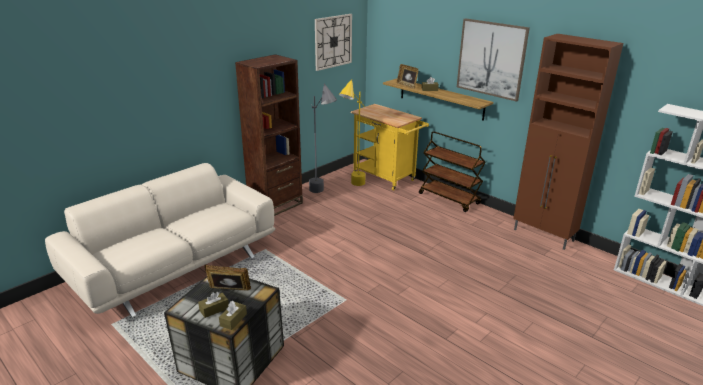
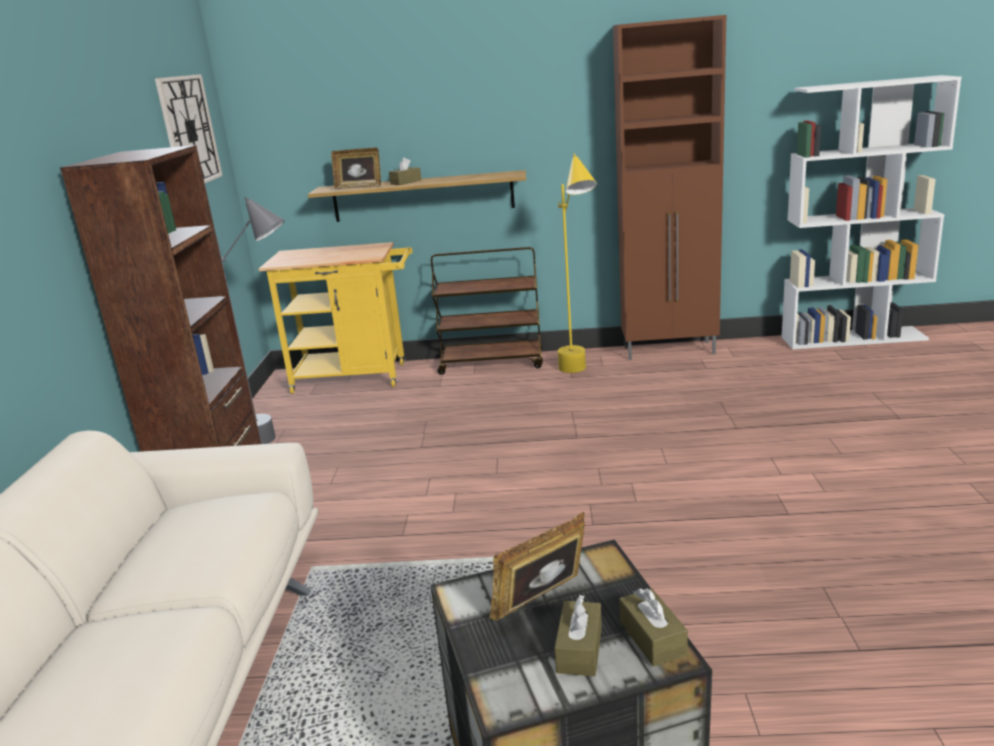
camera: 40 degrees left, 5 degrees down
(352, 187) = (321, 410): yellow floor lamp -> yellow floor lamp (580, 375)
(491, 59) = (506, 97): picture -> none

